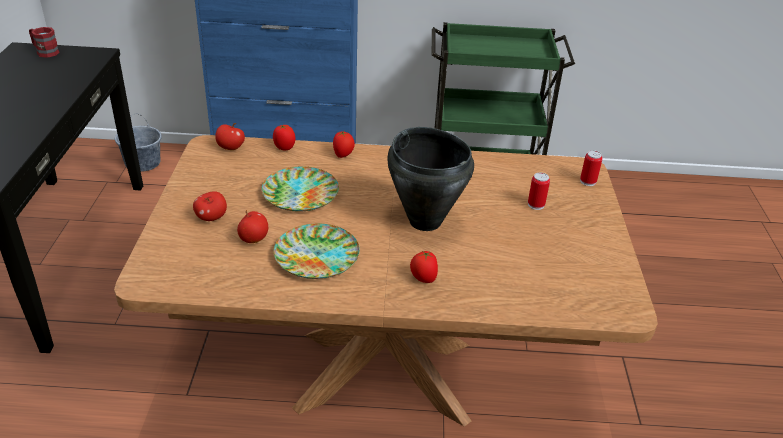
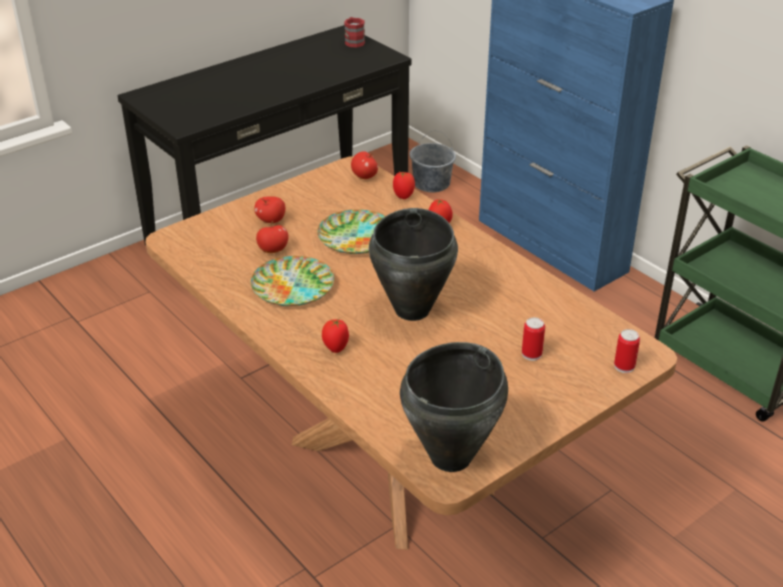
camera: 50 degrees right, 0 degrees up
(608, 298) = (452, 457): none -> black cooking pot

